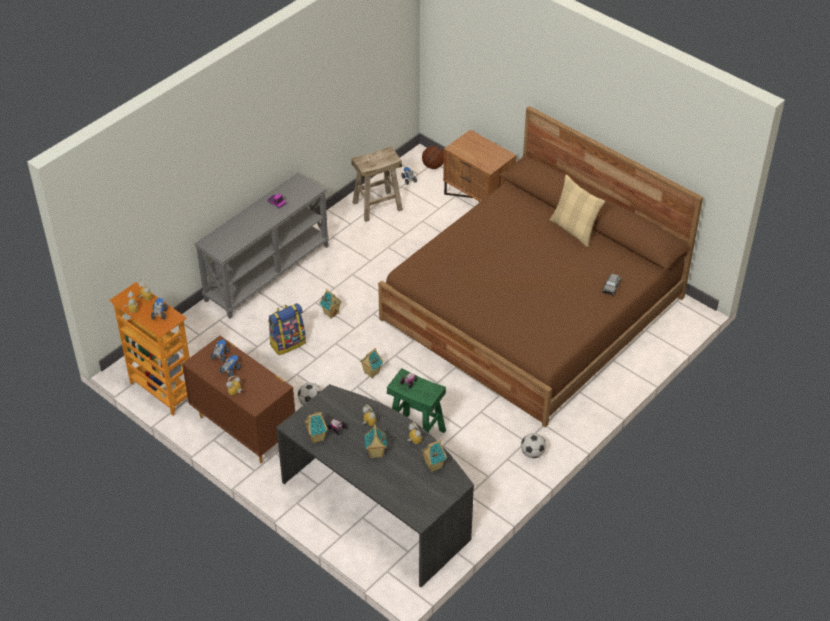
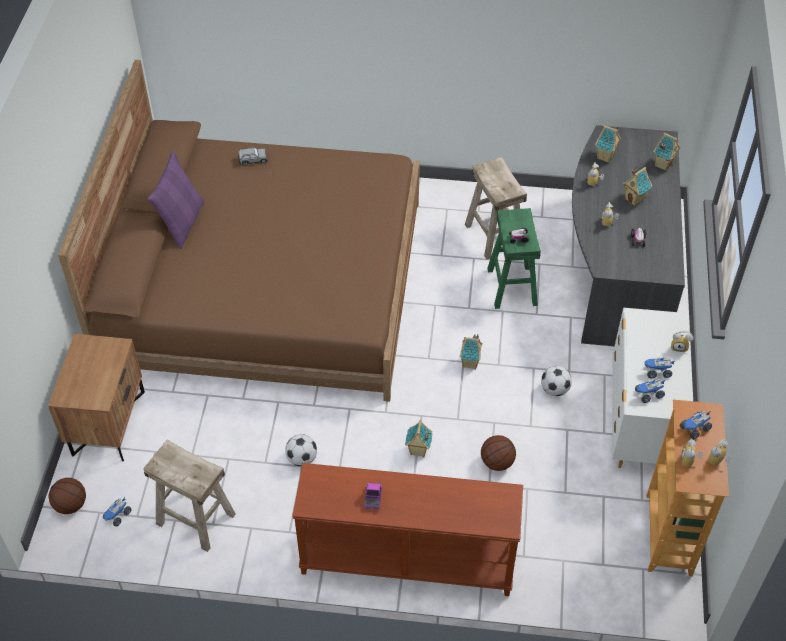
camera: 125 degrees left, 5 degrees up
(243, 428) = (639, 424): brown dresser -> white dresser
(267, 272) = (406, 561): grey console table -> brown console table
(287, 343) = (496, 462): backpack -> basketball
(317, 437) = (662, 248): toy house -> toy house (663, 164)
(473, 453) = (494, 236): none -> beige stool
(532, 453) = (456, 198): football -> football (302, 458)
(574, 230) = (182, 223): beige pillow -> purple pillow

